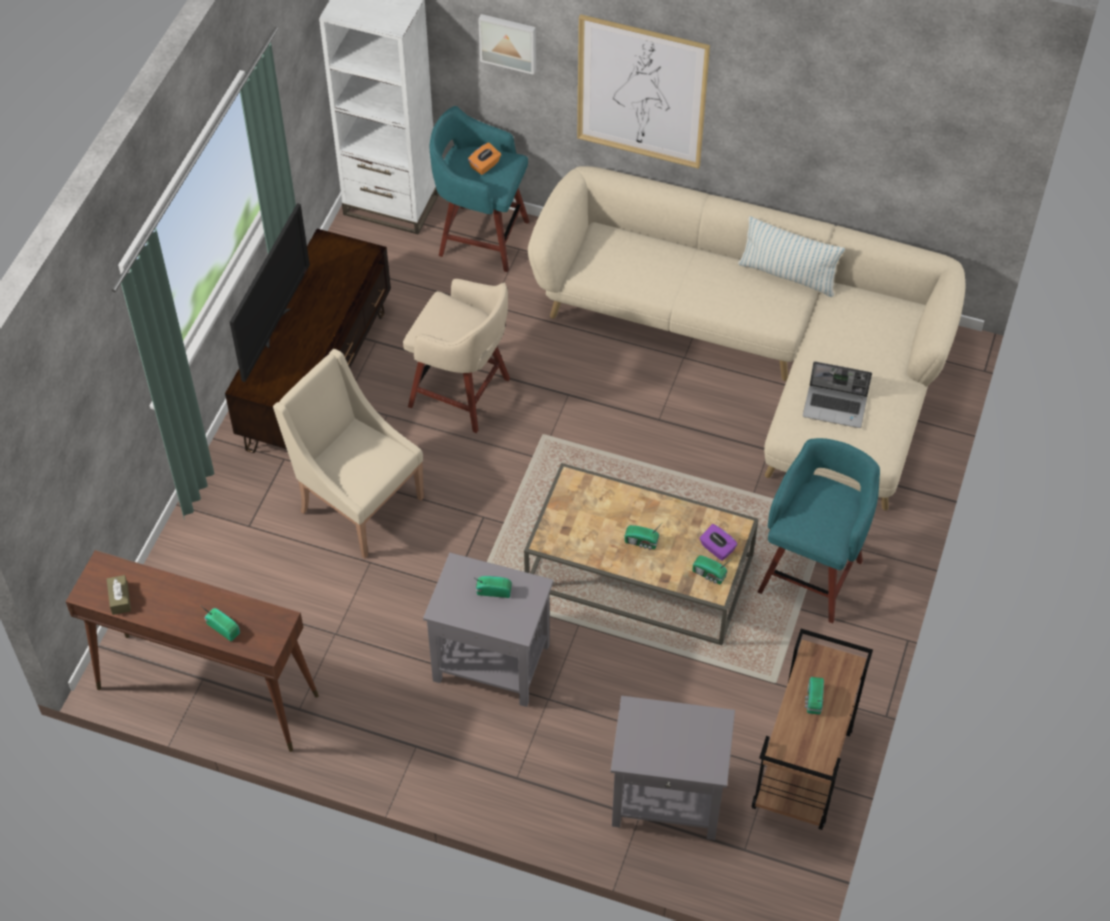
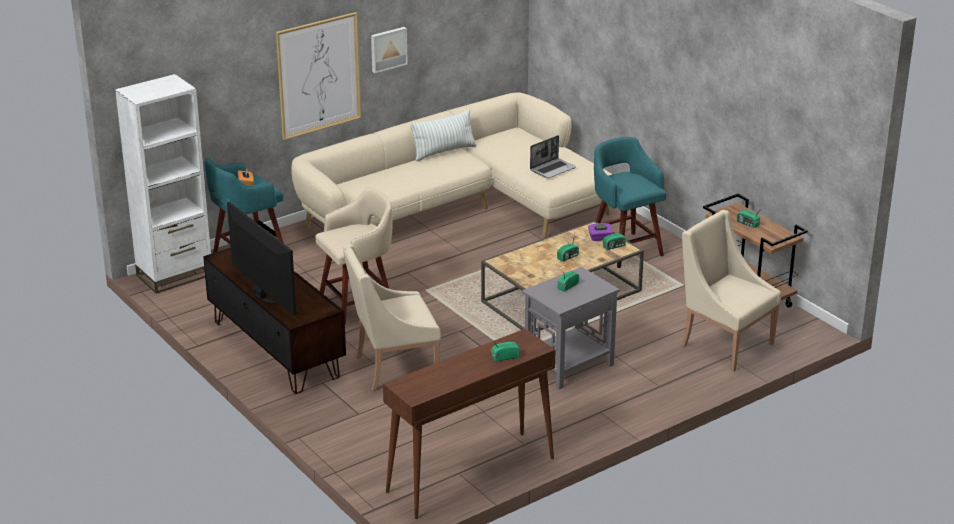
camera: 55 degrees left, 25 degrees down
(120, 598) = (435, 386): brown tissue box -> none
(508, 42) = (231, 83): picture -> picture (388, 49)
(667, 798) = (724, 344): grey side table -> beige armchair

